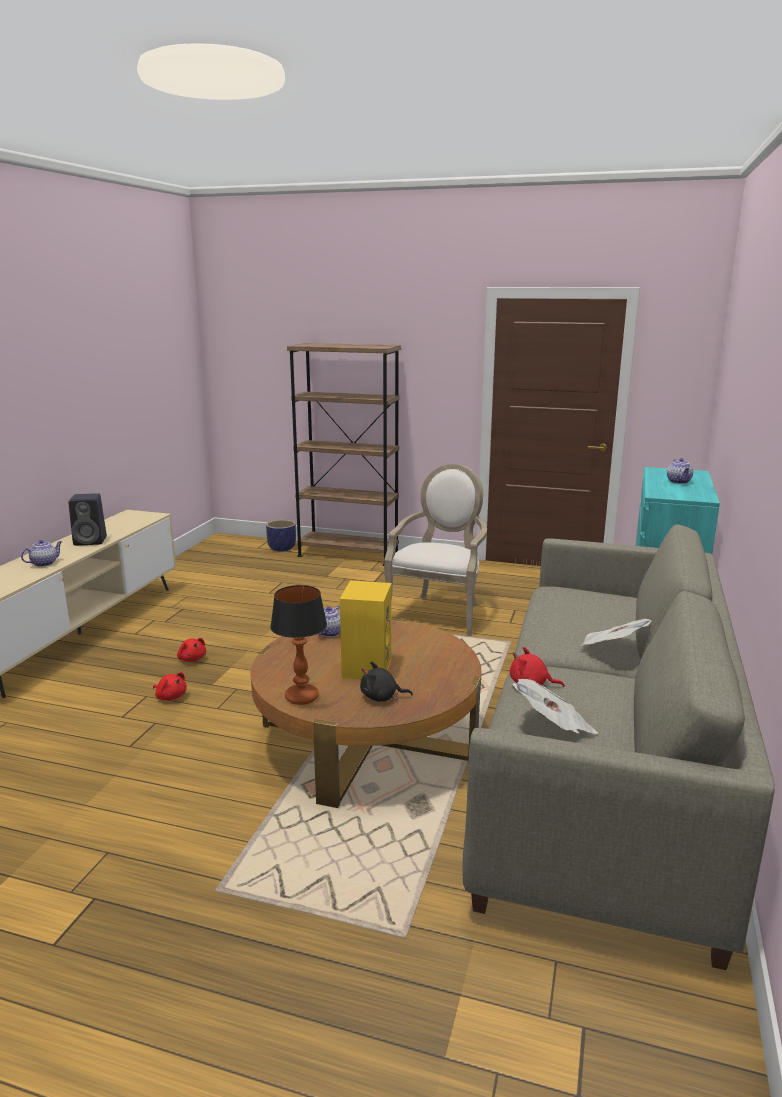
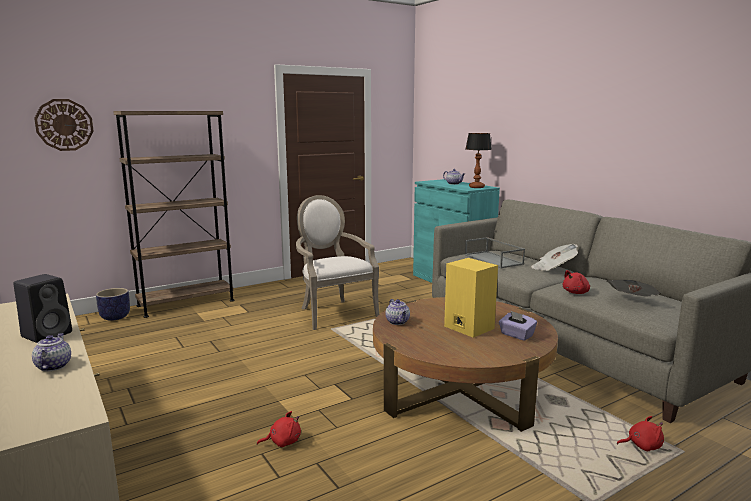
camera: 50 degrees left, 5 degrees down
(192, 659) = (233, 412): red plush toy -> red plush toy (642, 446)
(265, 355) = (64, 125): none -> wall clock
(302, 697) = (487, 355): table lamp -> table lamp (476, 187)
(381, 697) = (516, 335): black plush toy -> purple tissue box
(576, 608) = (494, 259): none -> grey tray

